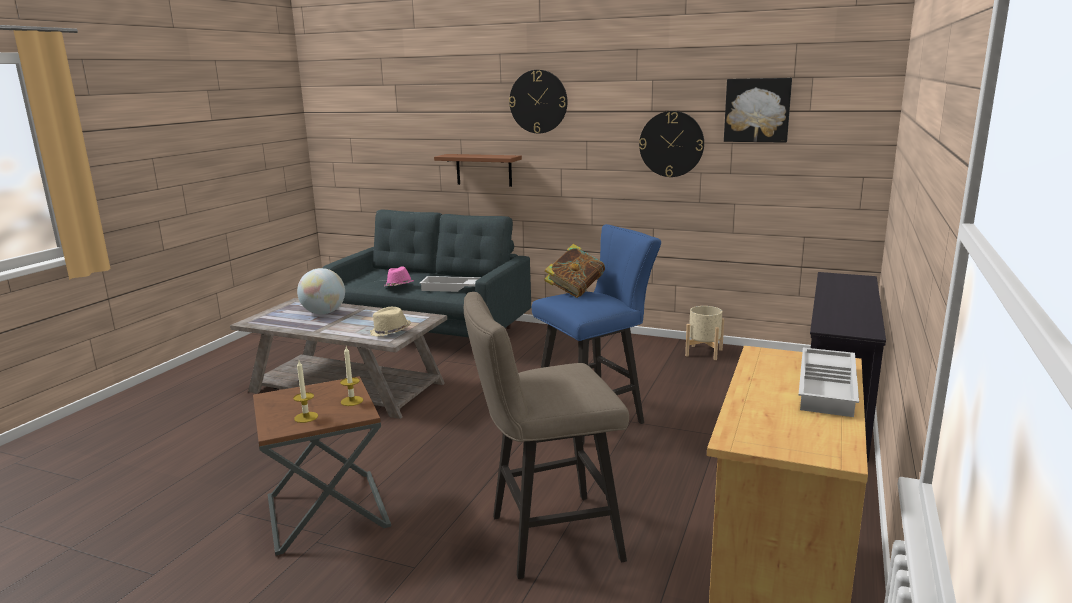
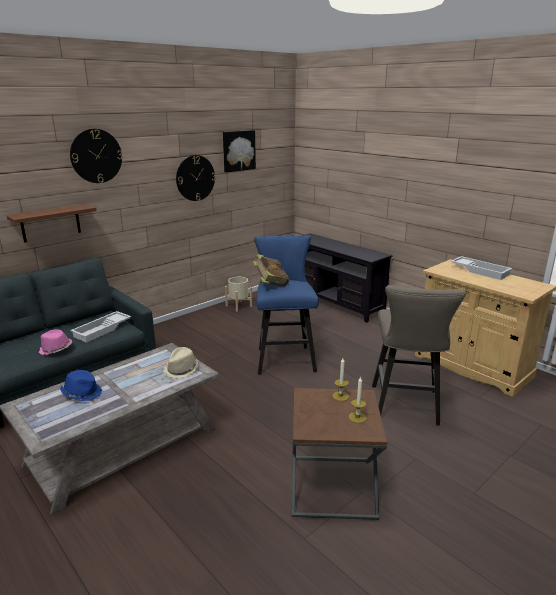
camera: 65 degrees left, 5 degrees up
(324, 313) = (82, 393): globe -> blue hat

